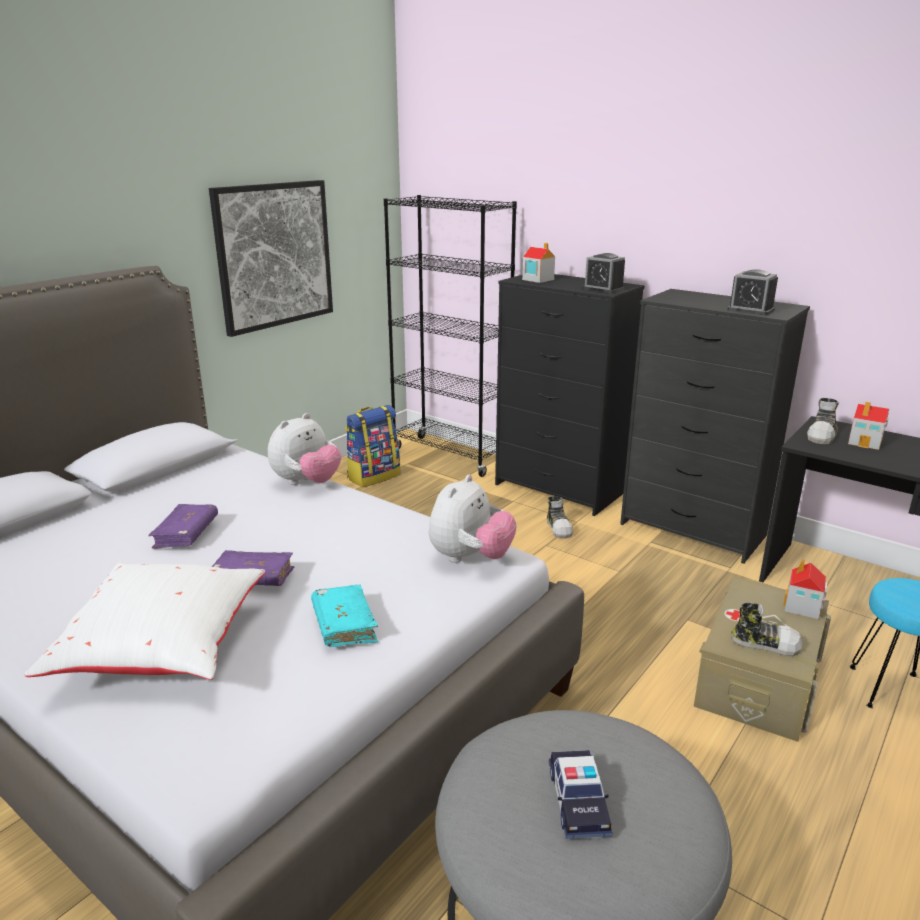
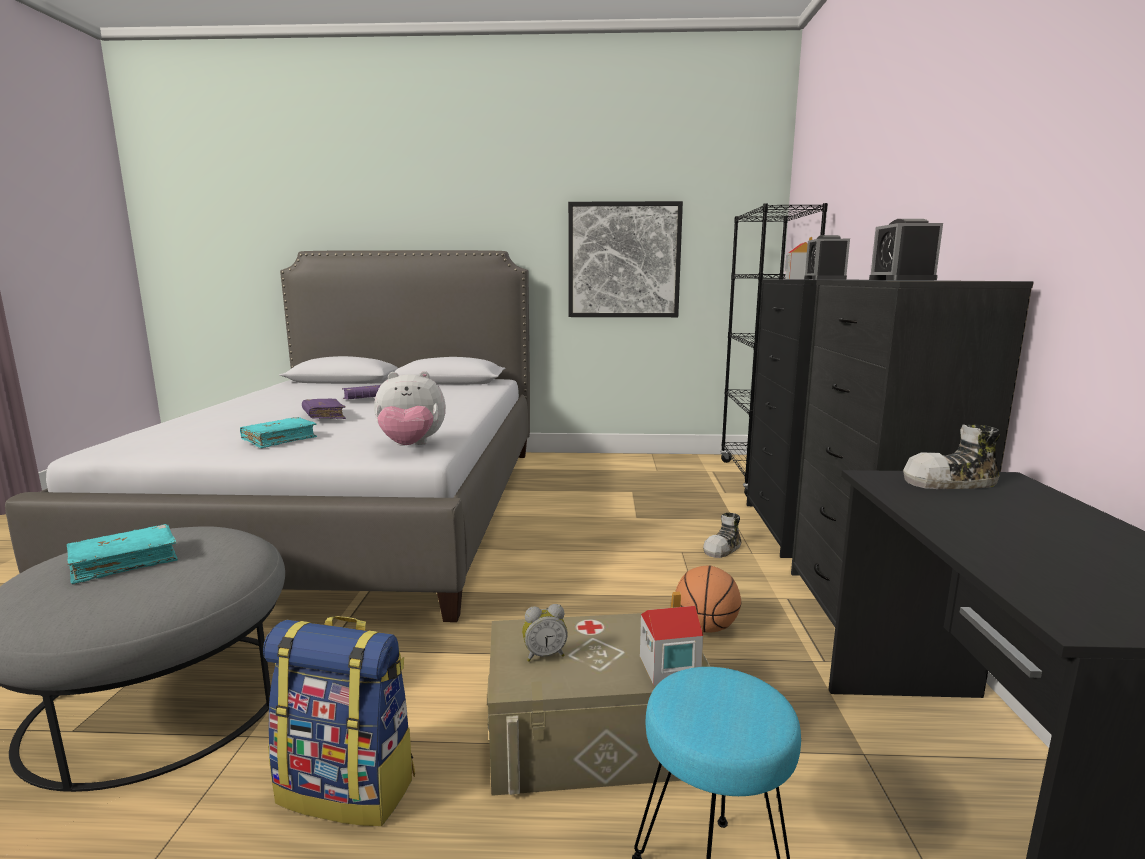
camera: 55 degrees right, 10 degrees down
(165, 648) = (230, 420): white pillow -> none
(306, 482) = (475, 401): plush toy -> none
(373, 476) = (668, 469): backpack -> backpack (349, 787)
(578, 801) = (125, 562): toy car -> turquoise book
(664, 586) = (706, 627): none -> basketball
(765, 643) = (544, 655): shoe -> alarm clock
(865, 442) = (1002, 506): toy house -> none

